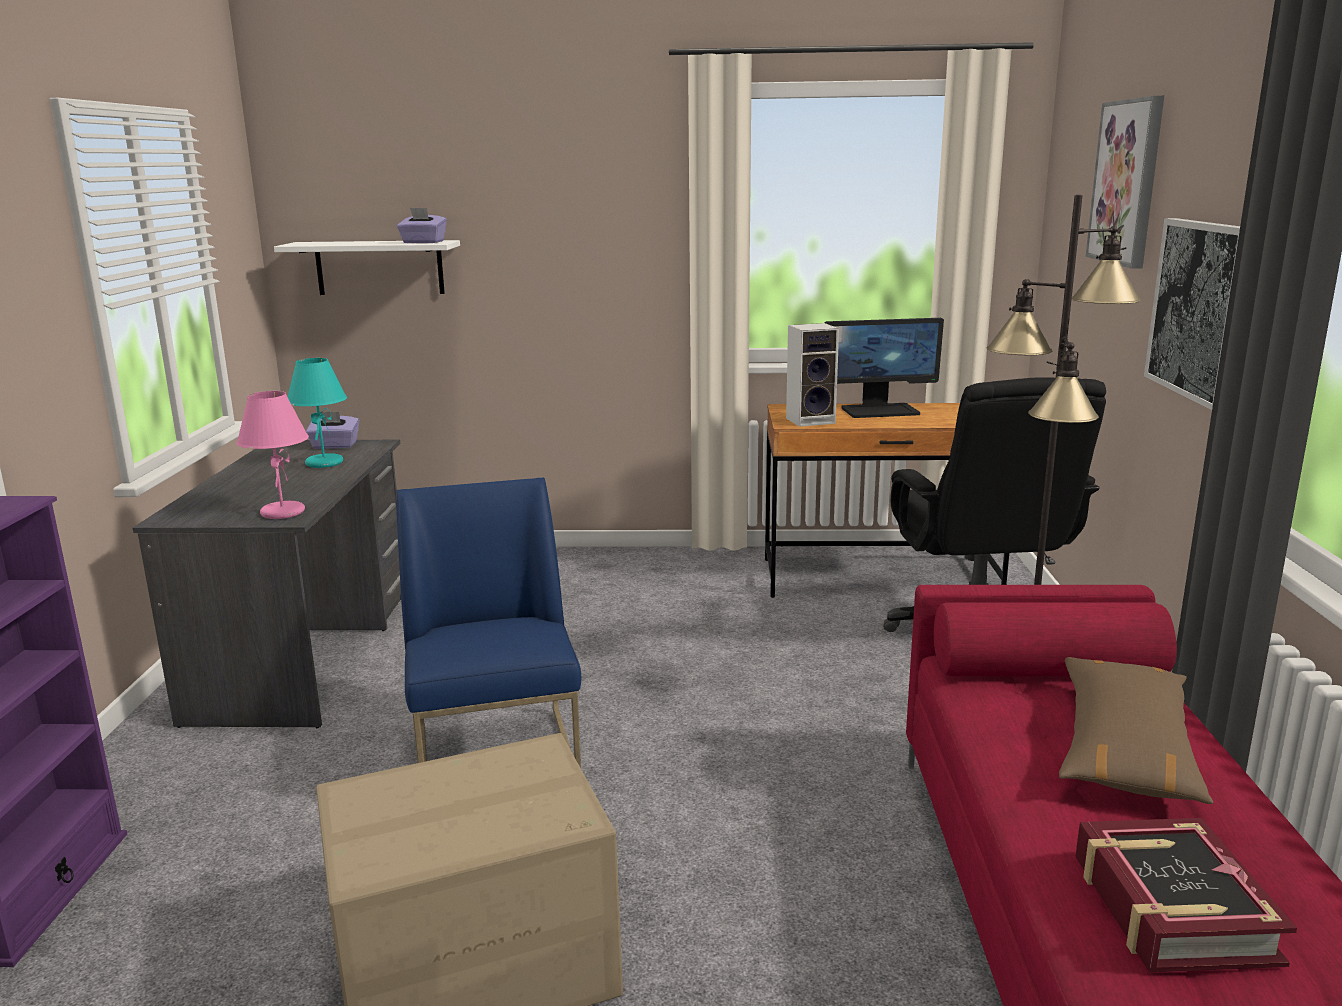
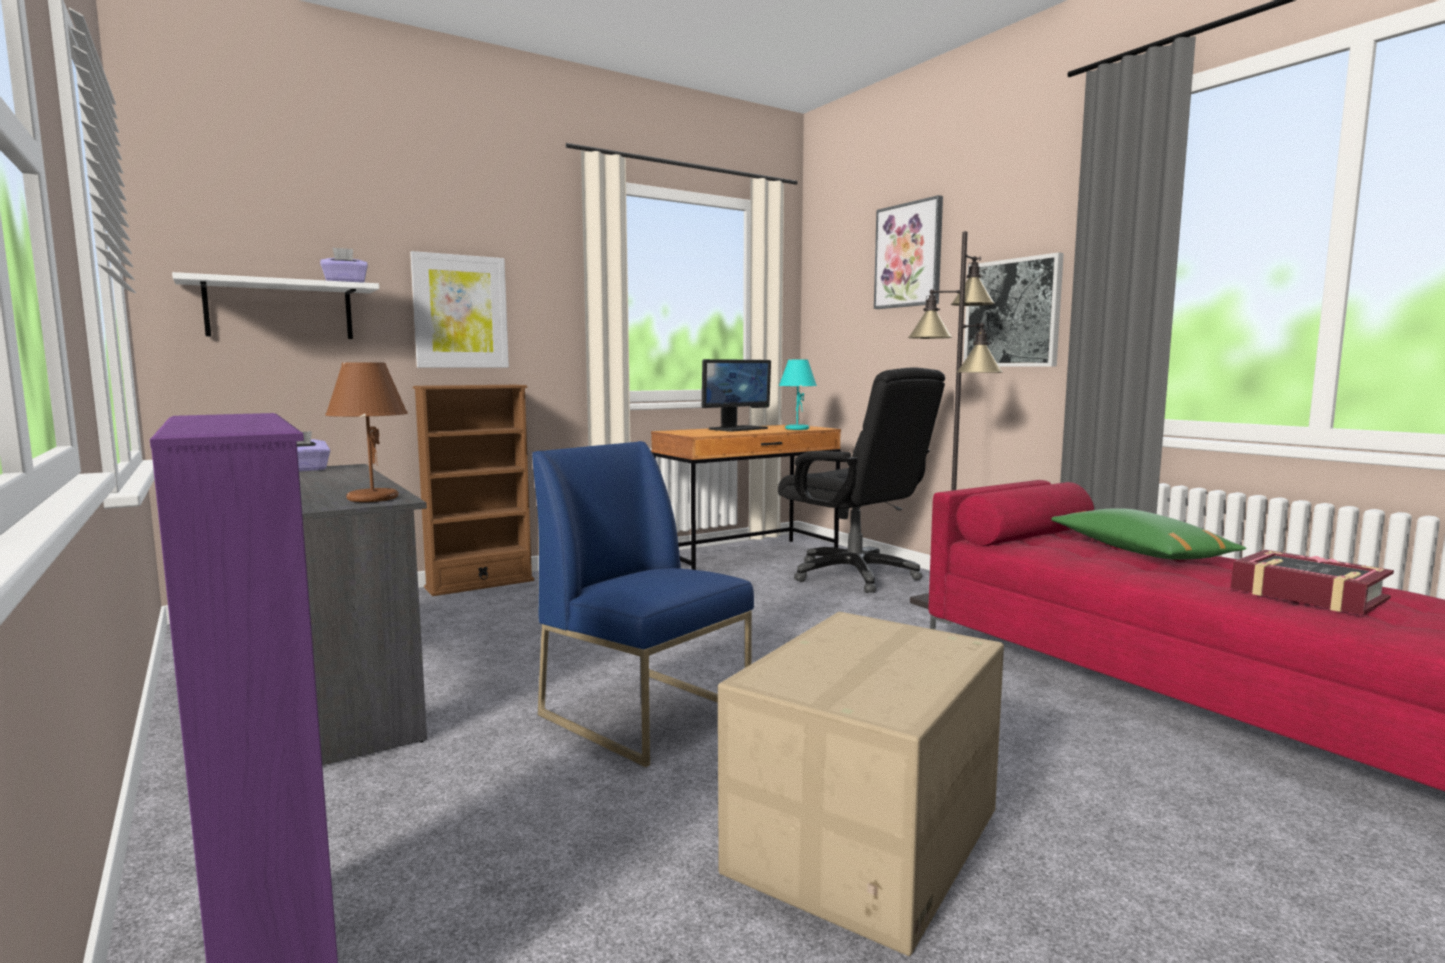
camera: 35 degrees left, 10 degrees down
(282, 512) = (371, 498): pink table lamp -> brown table lamp
(324, 463) = (323, 477): turquoise table lamp -> turquoise table lamp (796, 429)
(552, 260) = (460, 312): none -> picture
(564, 554) = (480, 584): none -> brown bookcase
(811, 420) = (707, 433): speaker -> none
(1125, 748) = (1137, 551): brown pillow -> green pillow

